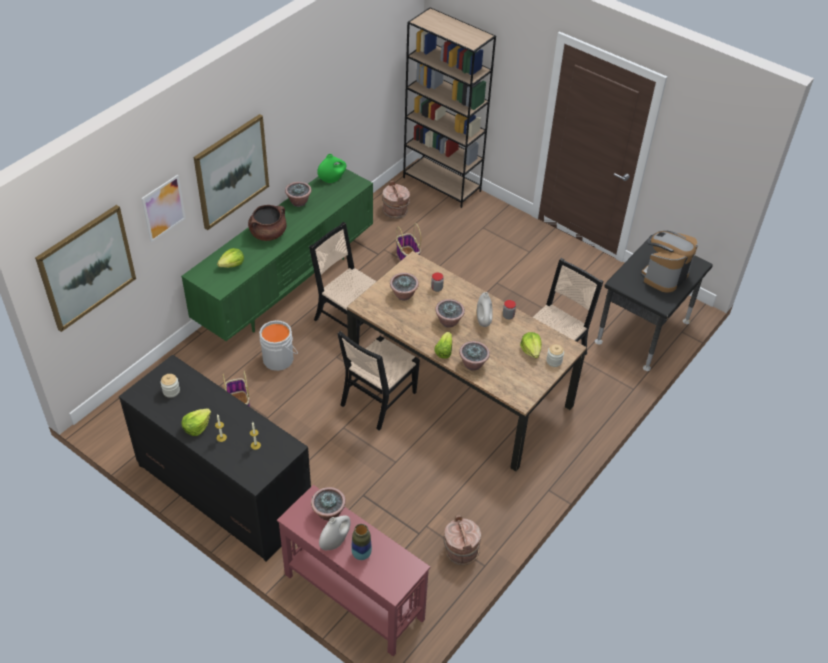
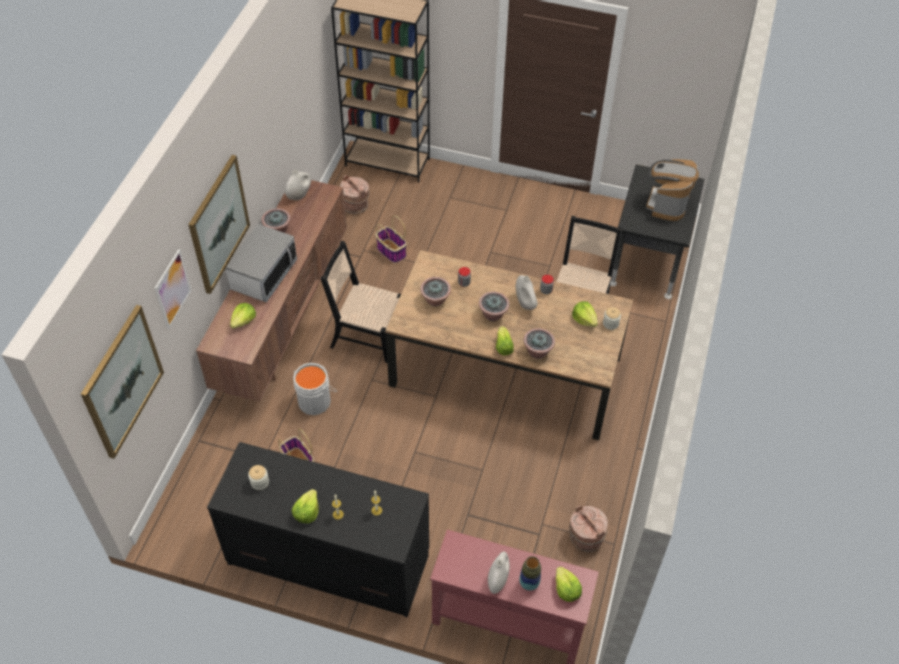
camera: 20 degrees left, 5 degrees up
(268, 234) = (264, 275): brown cooking pot -> microwave
(286, 285) = (283, 319): green cabinet -> brown cabinet
(328, 513) = (477, 553): potted plant -> none
(332, 179) = (299, 195): green vase -> white vase
(378, 399) = (435, 411): chair -> none
(392, 571) = (566, 590): none -> lettuce

